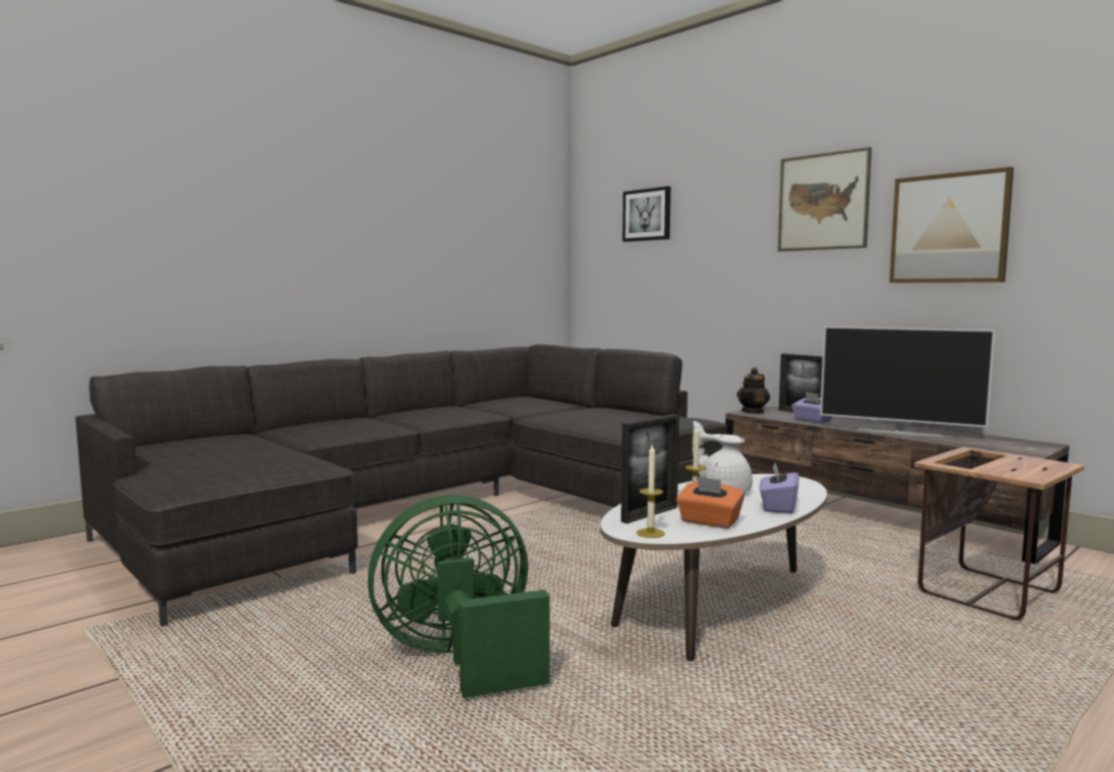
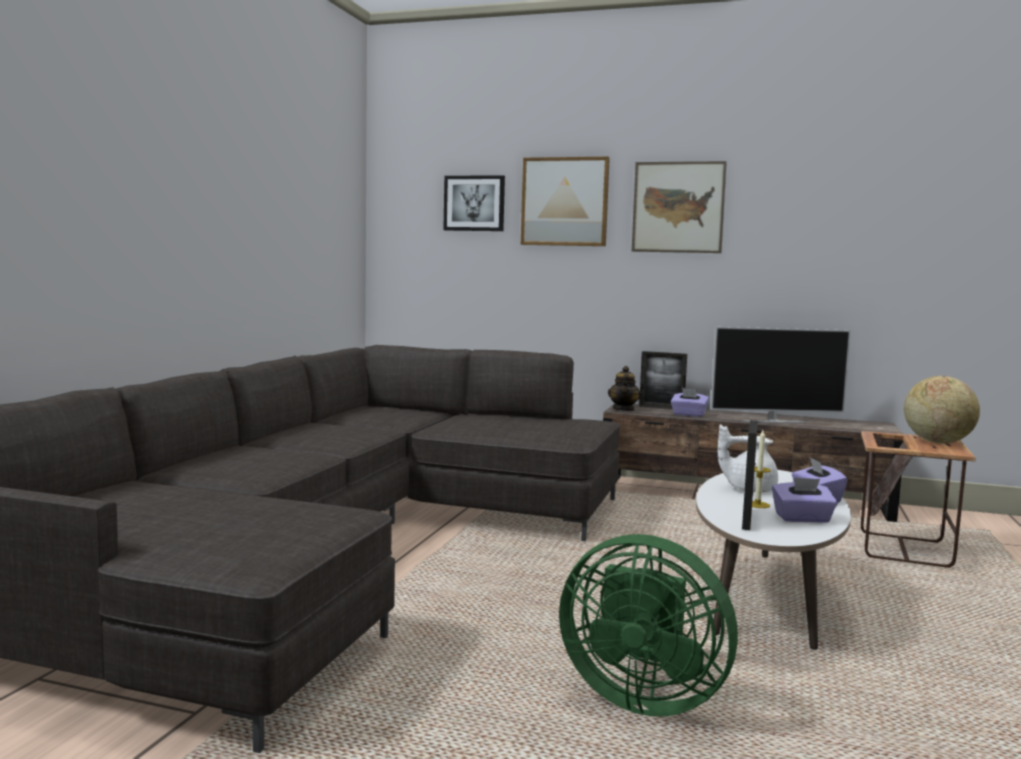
camera: 30 degrees left, 0 degrees up
(461, 658) = (641, 697): green fan -> green fan turned 105 degrees counterclockwise
(650, 533) = (786, 536): candle -> none
(709, 522) = (802, 519): orange tissue box -> purple tissue box
(949, 228) = (796, 241): picture -> picture (565, 202)
(1034, 465) = (937, 442): none -> globe

